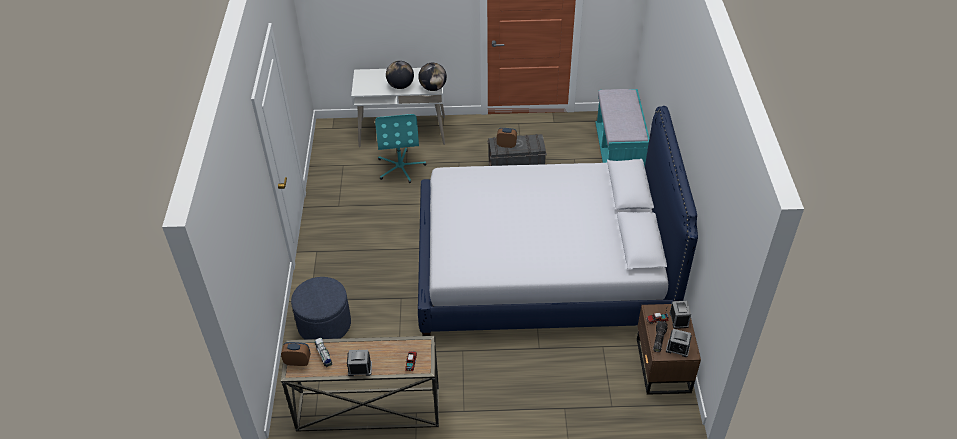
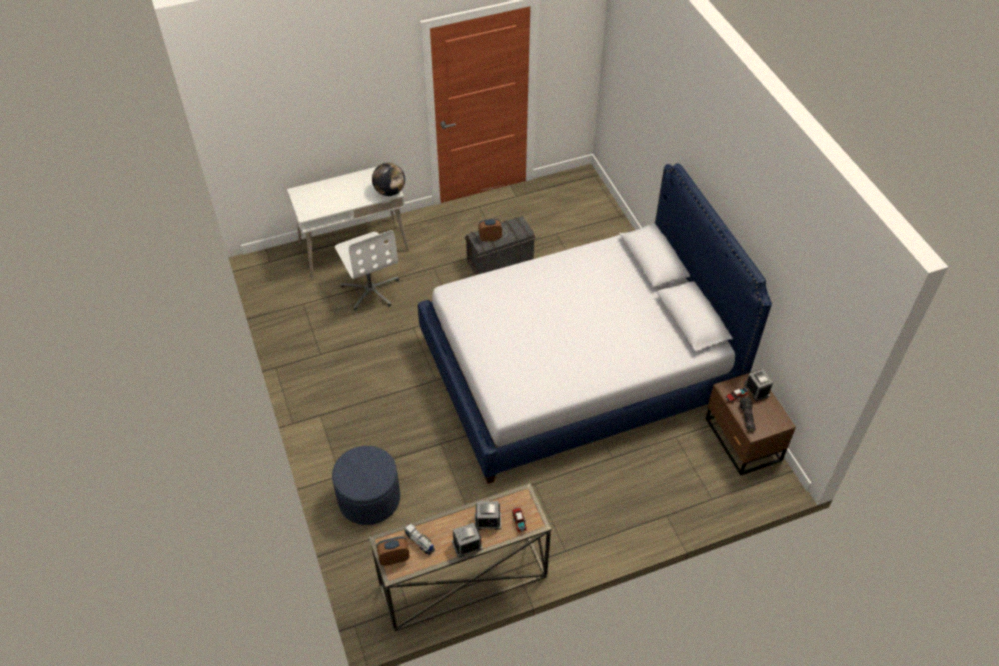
camera: 20 degrees left, 5 degrees up
(400, 86) = (351, 197): globe -> none
(400, 167) = (371, 289): turquoise office chair -> white office chair
(619, 152) = (599, 215): turquoise bench -> none
(677, 348) = (769, 422): alarm clock -> alarm clock (488, 521)

